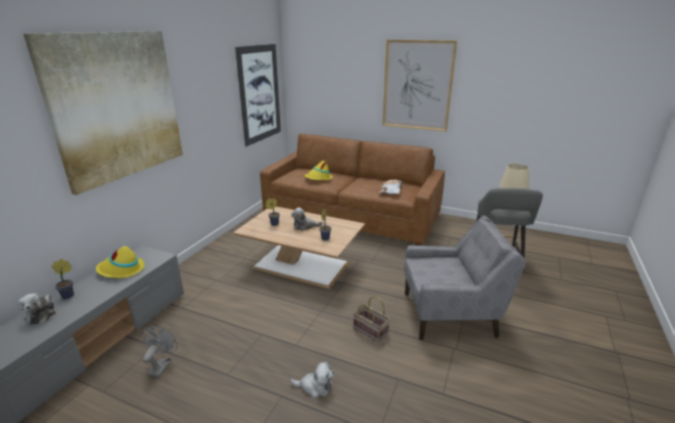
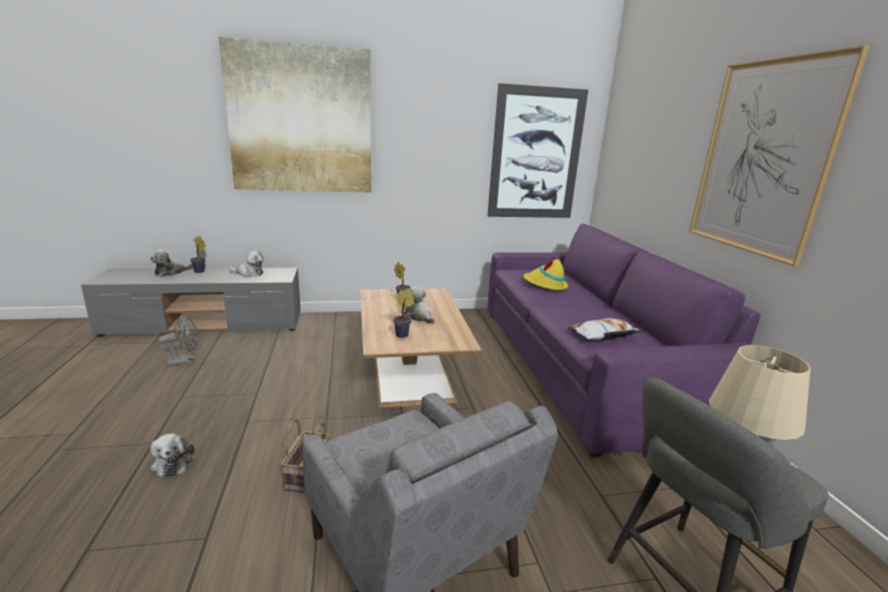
camera: 55 degrees right, 5 degrees down
(121, 270) = (249, 273): yellow hat -> plush toy
(352, 215) = (583, 365): brown sofa -> purple sofa

